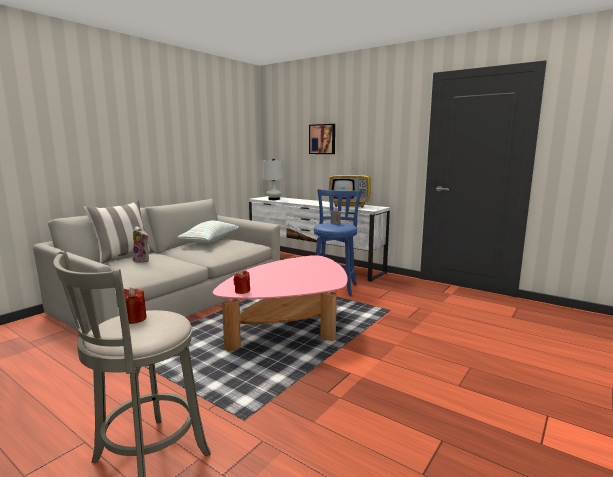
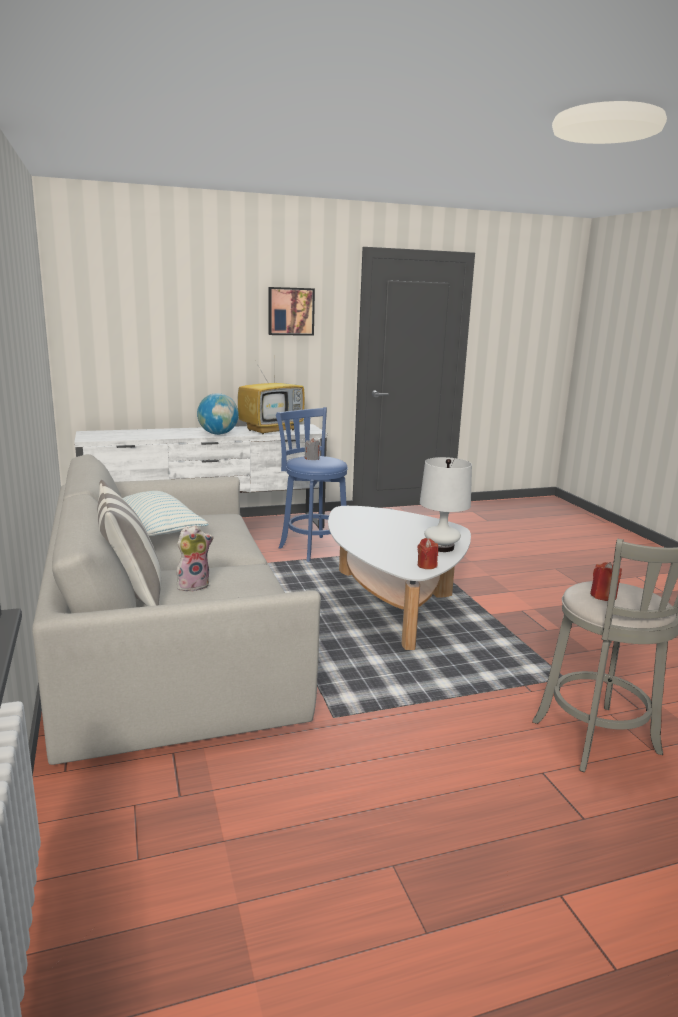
camera: 55 degrees left, 5 degrees up
(274, 199) = (122, 436): white table lamp -> white table lamp (441, 547)
(290, 327) = (392, 603): pink coffee table -> white coffee table
(315, 204) = (218, 434): none -> globe
(322, 139) = (193, 327): picture -> picture (290, 311)

